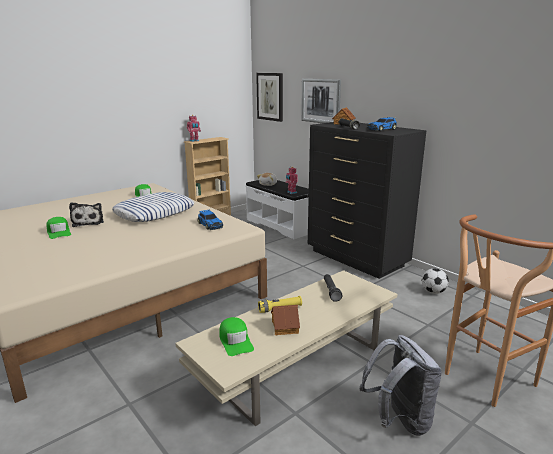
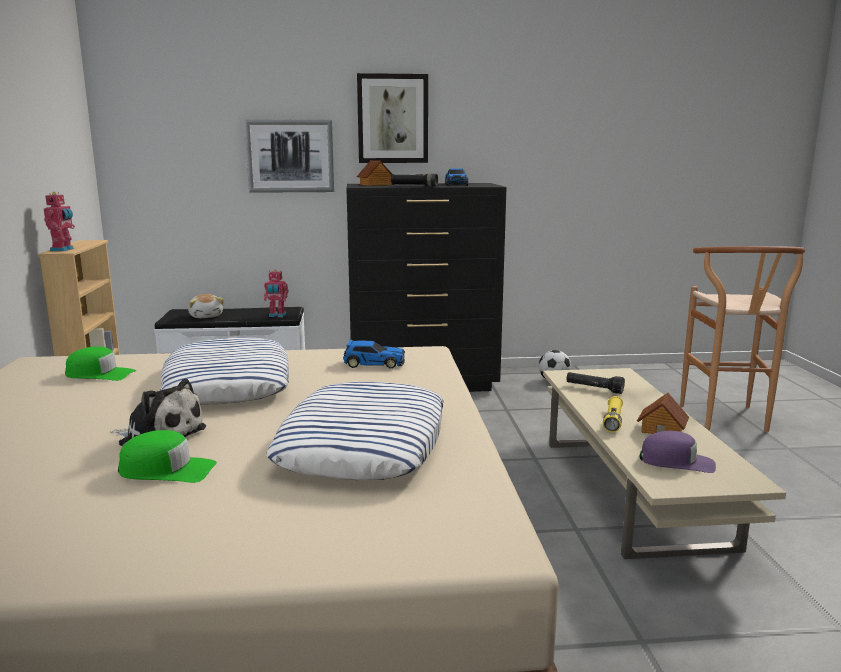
camera: 55 degrees left, 5 degrees down
(104, 249) = (363, 443): none -> pillow
(235, 341) = (677, 462): green cap -> purple cap
(270, 96) = (155, 155): picture -> picture (392, 119)
(399, 420) = (769, 474): grey backpack -> none

